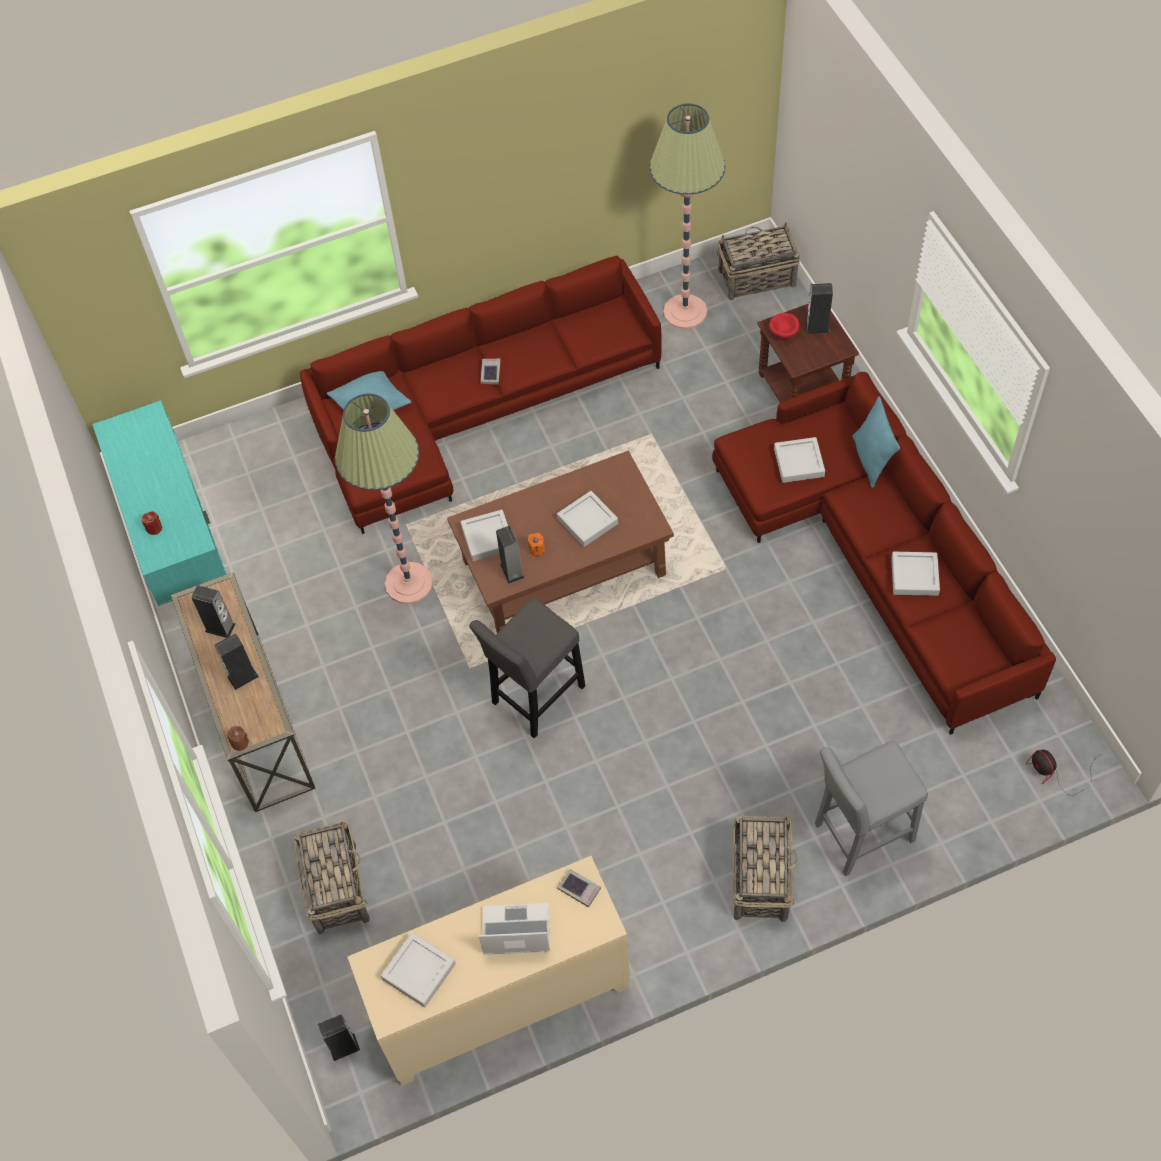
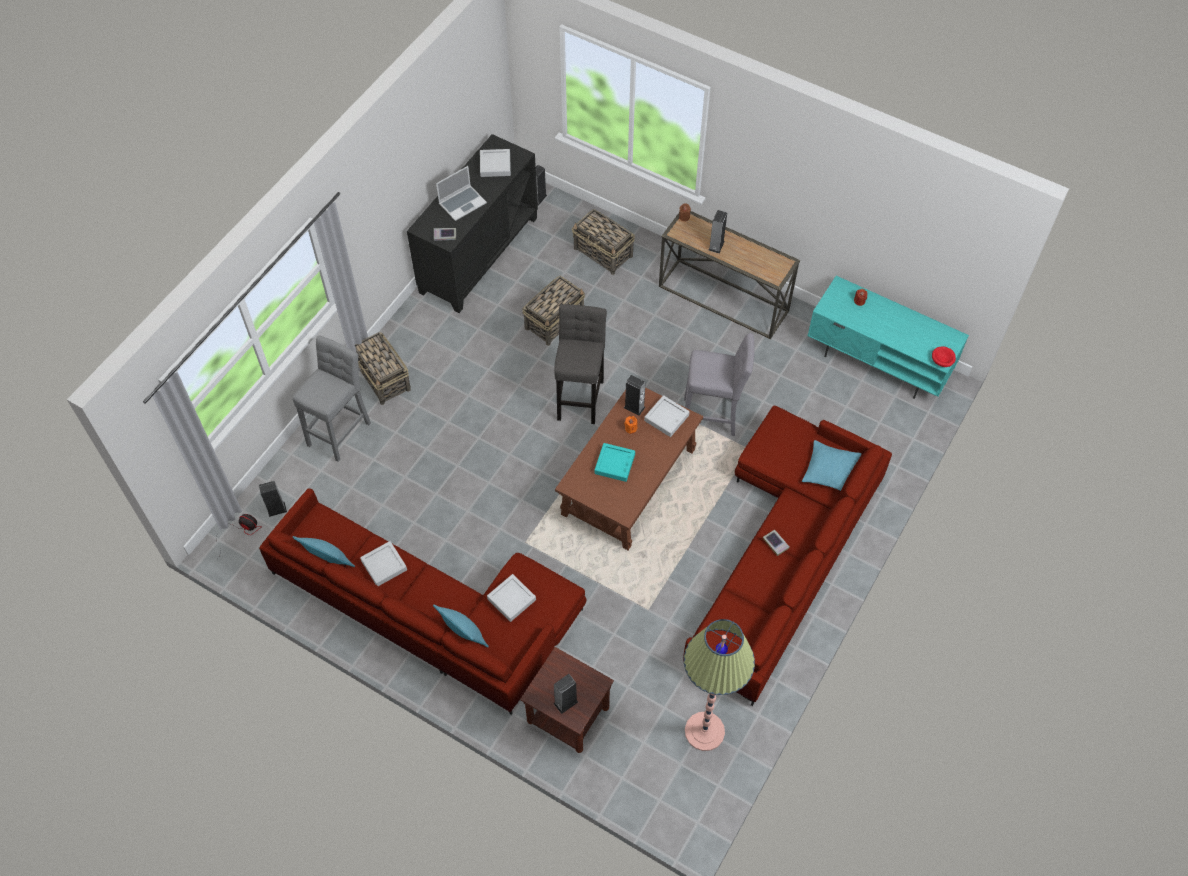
camera: 140 degrees right, 0 degrees up
(220, 627) = (755, 260): speaker -> speaker (276, 509)
(409, 583) = (713, 416): floor lamp -> grey stool
(501, 1000) = (478, 254): beige cabinet -> black cabinet
(587, 521) = (614, 464): grey tray -> turquoise tray
(756, 278) = (675, 801): basket -> basket (555, 320)
(783, 332) = (587, 682): red bowl -> red bowl (942, 362)
(976, 617) = (328, 561): none -> turquoise pillow

